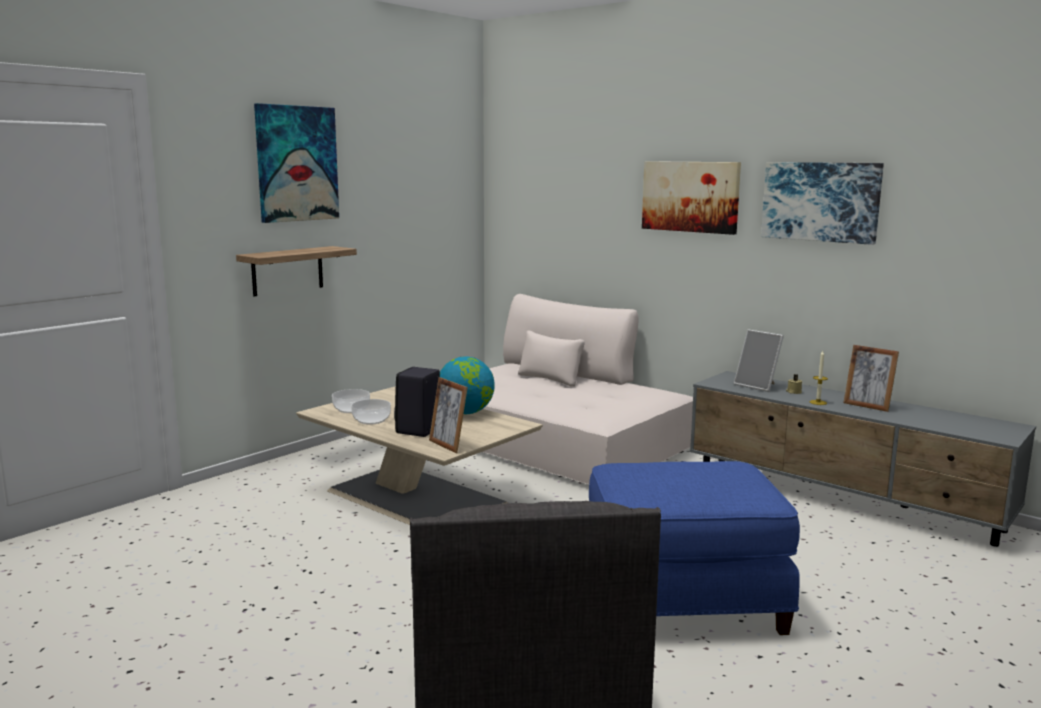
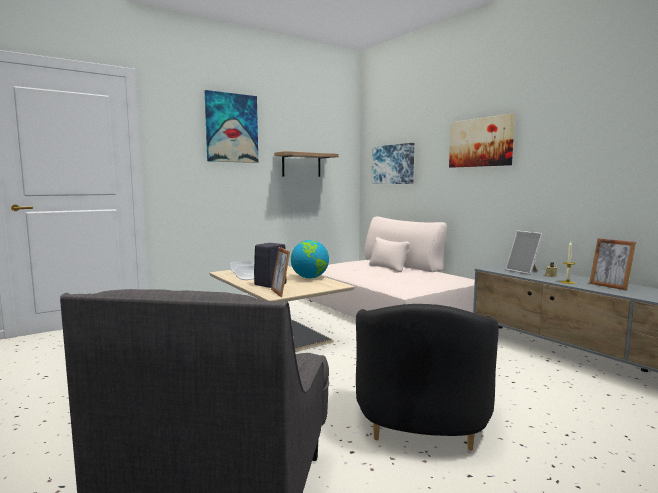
camera: 15 degrees right, 5 degrees down
(287, 271) = (223, 191): shelf -> shelf (301, 165)
(682, 603) = (421, 421): blue ottoman -> black armchair
(820, 201) = (573, 134): picture -> picture (393, 164)

